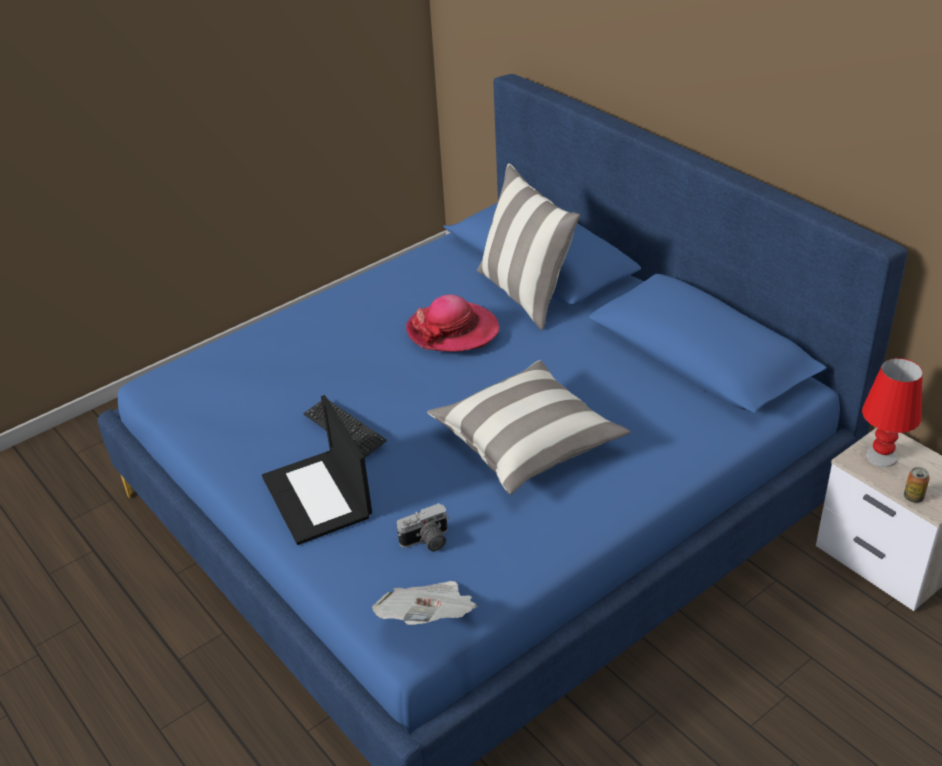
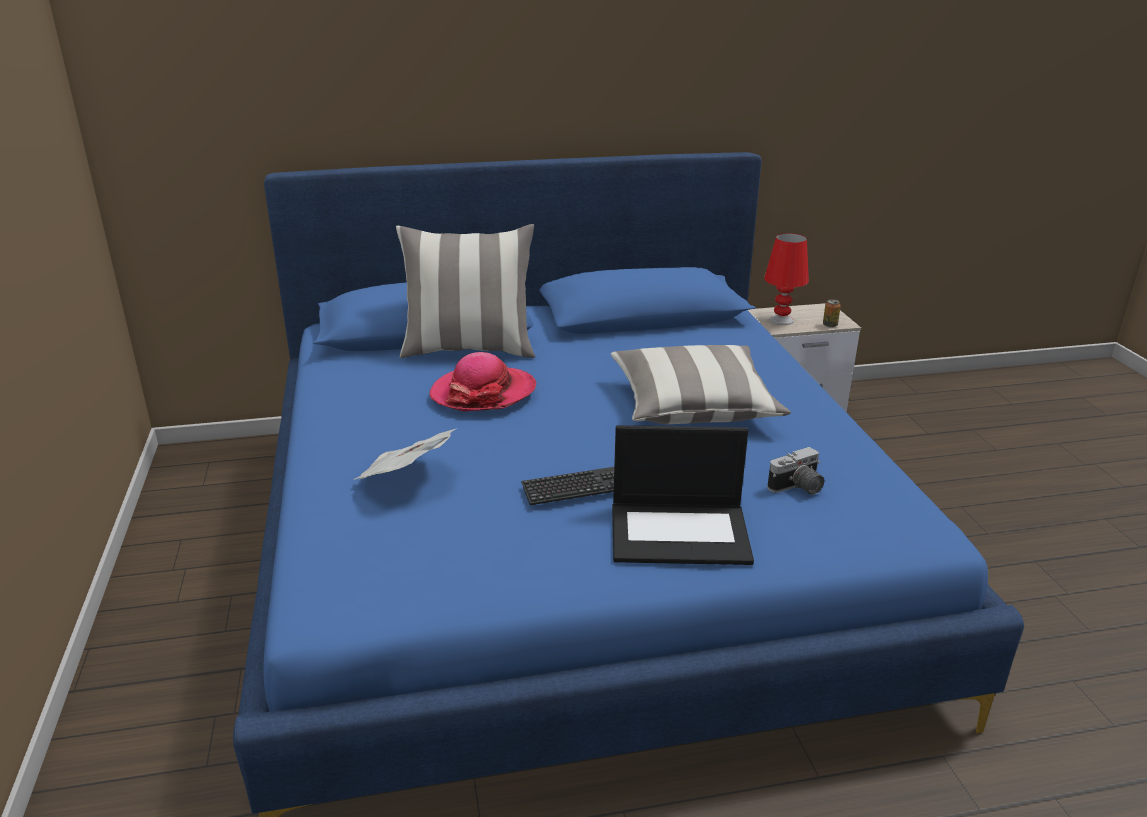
camera: 65 degrees left, 10 degrees down
(427, 542) = (797, 488): camera -> camera turned 60 degrees clockwise
(429, 620) = (910, 515): newspaper -> newspaper (406, 478)

